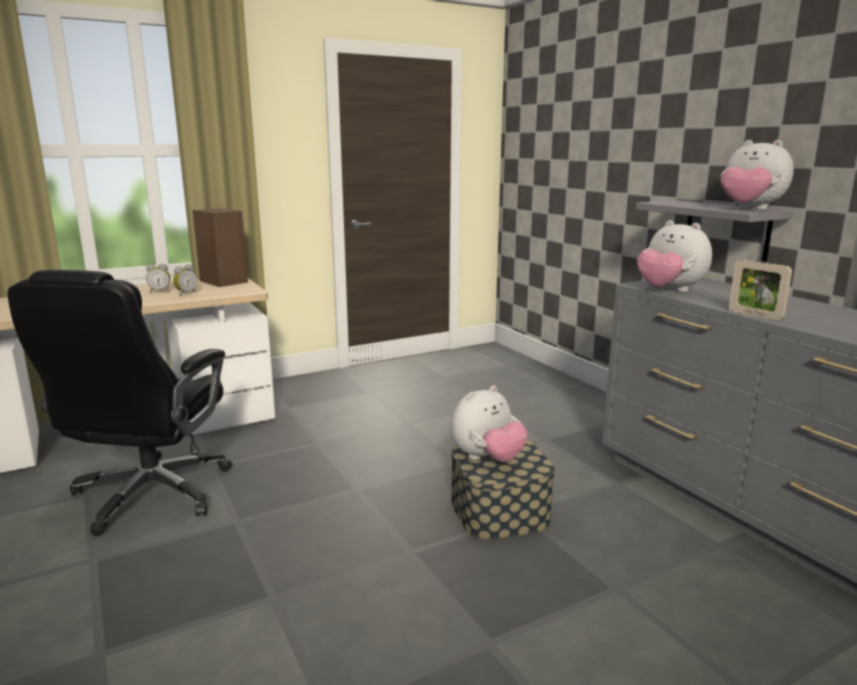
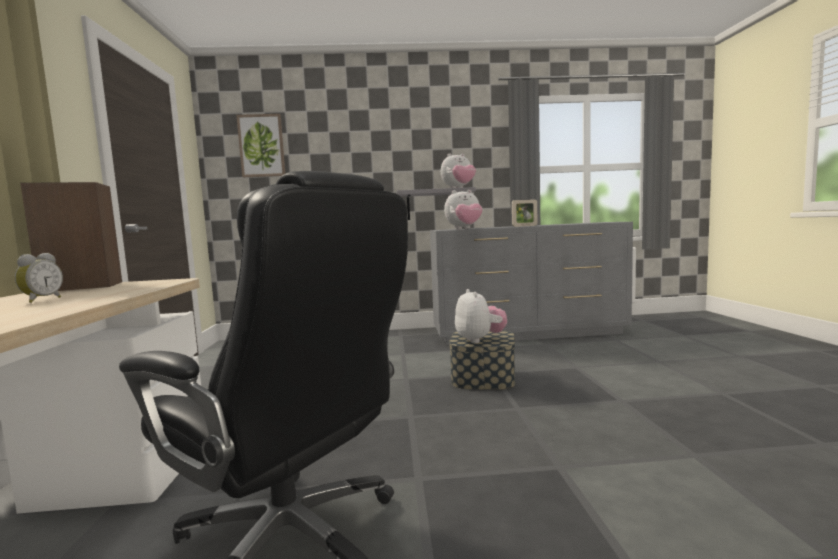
camera: 65 degrees left, 10 degrees down
(185, 293) = (101, 293): alarm clock -> none
(547, 119) = (261, 146): none -> picture

